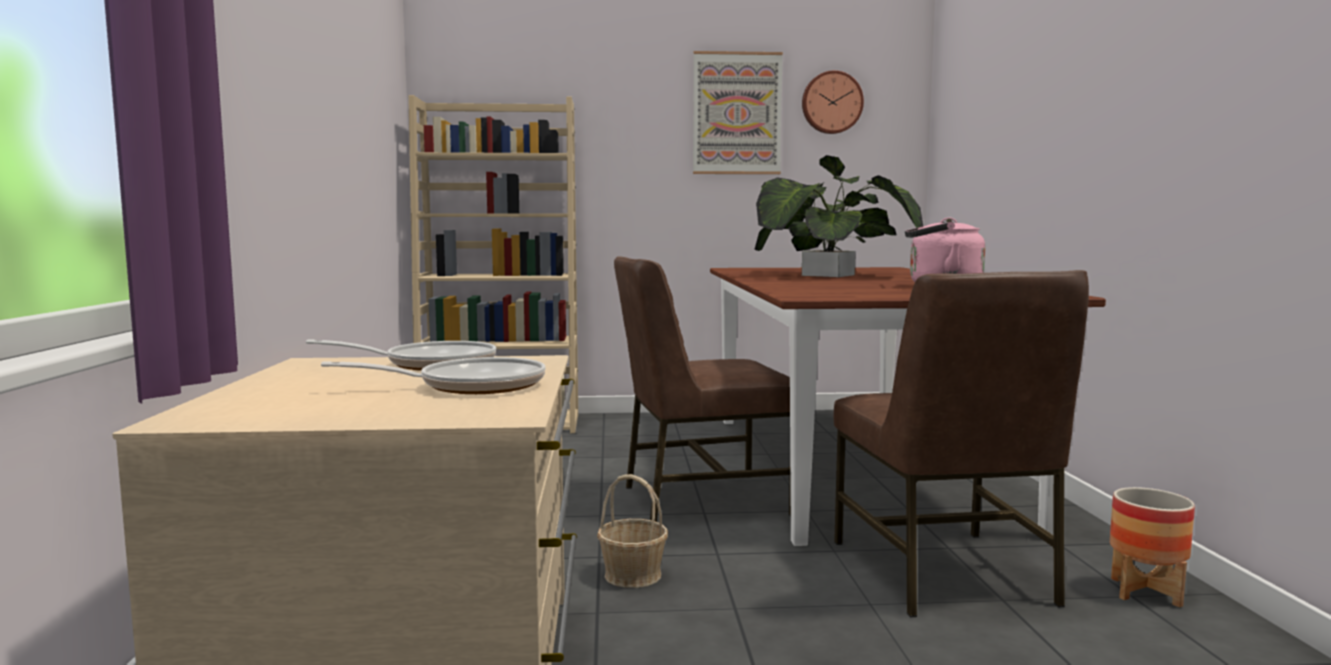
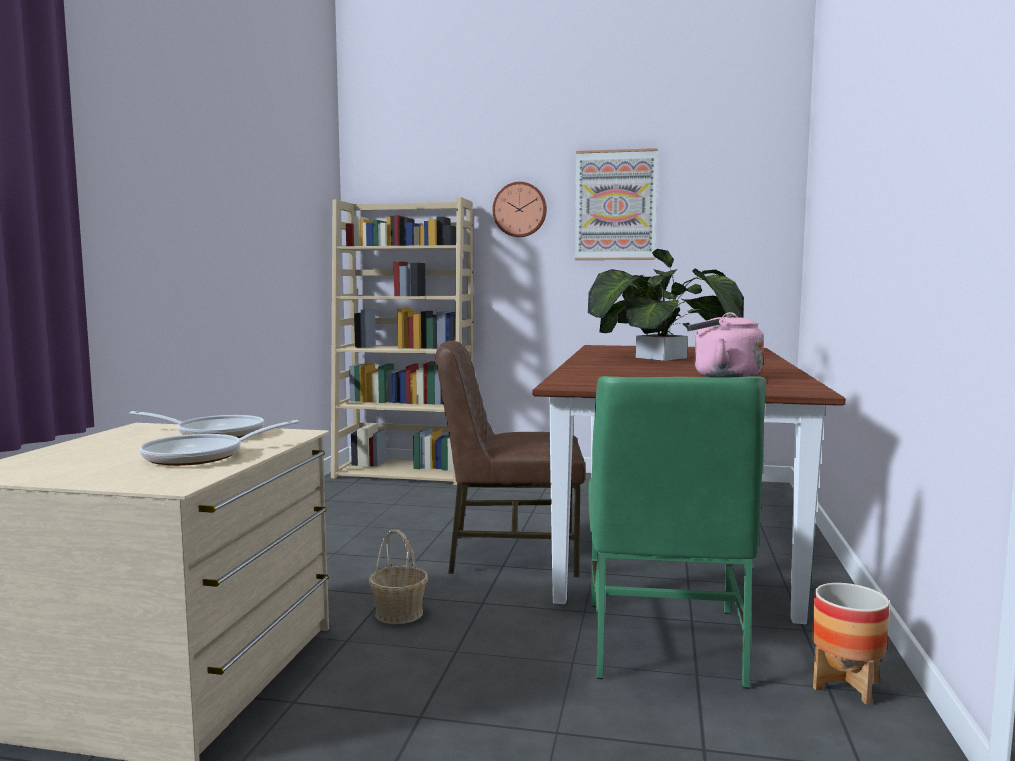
camera: 15 degrees right, 0 degrees up
(471, 386) = (202, 456): frying pan -> frying pan turned 135 degrees clockwise
(831, 103) = (705, 193): wall clock -> wall clock (520, 209)
(944, 573) = (664, 643): brown chair -> green chair

